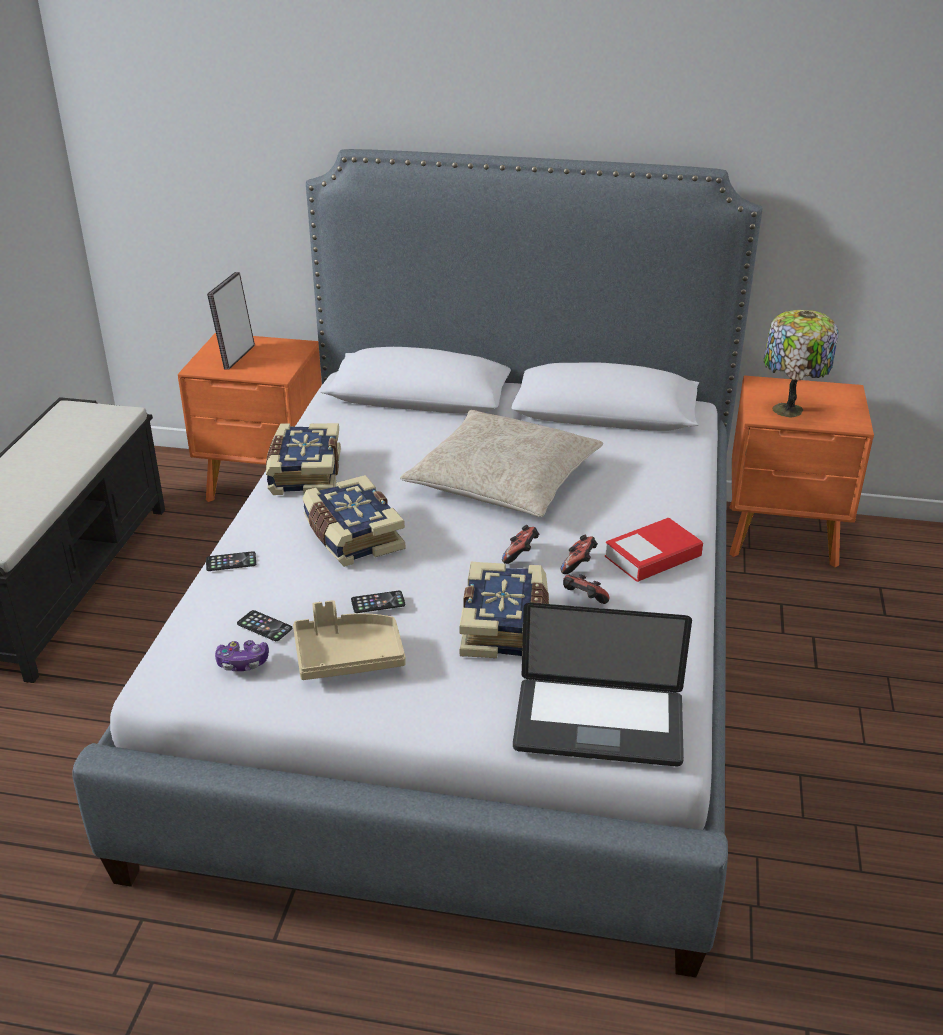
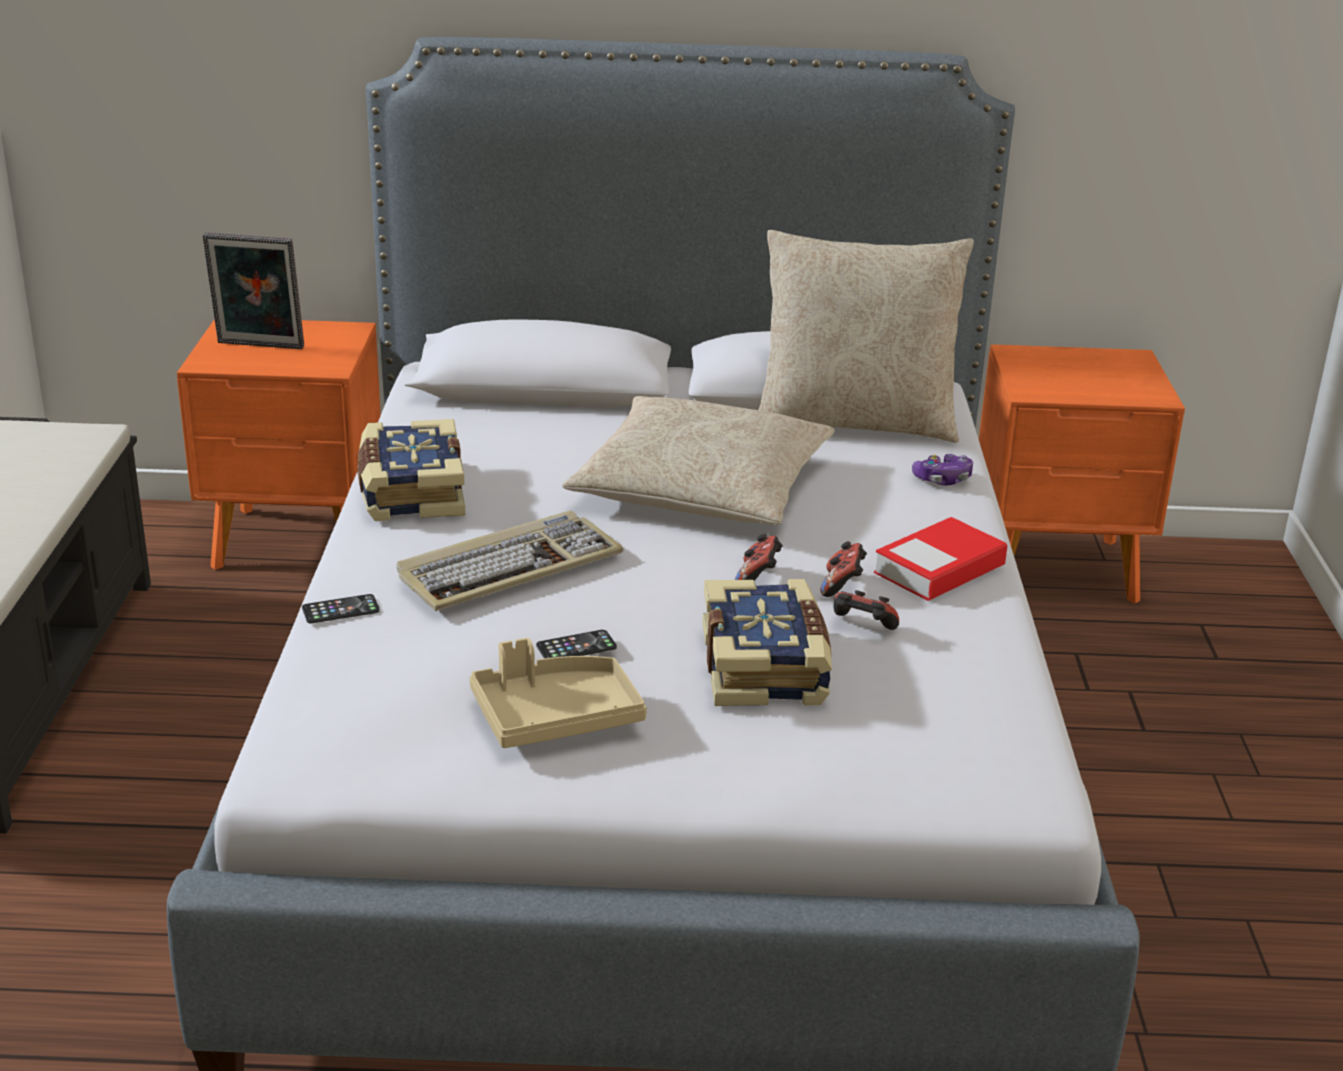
camera: 10 degrees left, 5 degrees down
(236, 357) = (259, 347): picture frame -> picture frame turned 90 degrees counterclockwise
(242, 663) = (404, 735): game controller -> game controller (943, 479)
(264, 626) = (421, 687): phone -> none
(351, 536) = (509, 567): book -> keyboard
(598, 724) = (934, 775): laptop -> none
(627, 434) = (855, 422): none -> beige pillow
(789, 411) = (1065, 385): table lamp -> none

